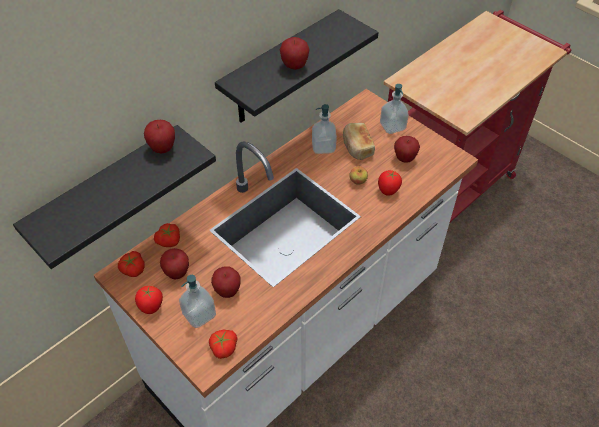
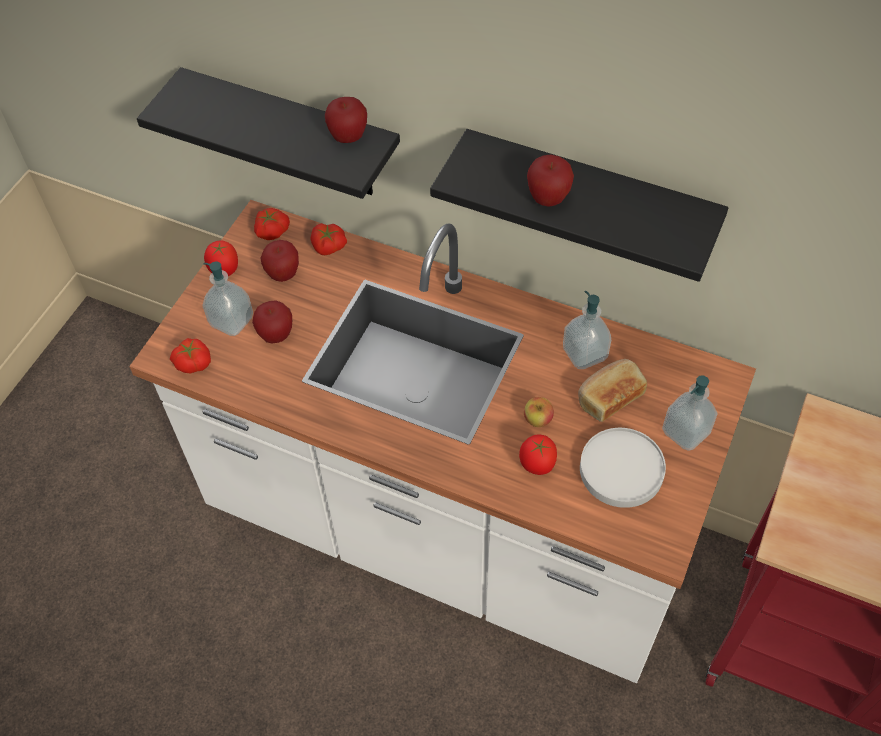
camera: 70 degrees right, 5 degrees up
(404, 158) = (620, 469): apple -> white plate

